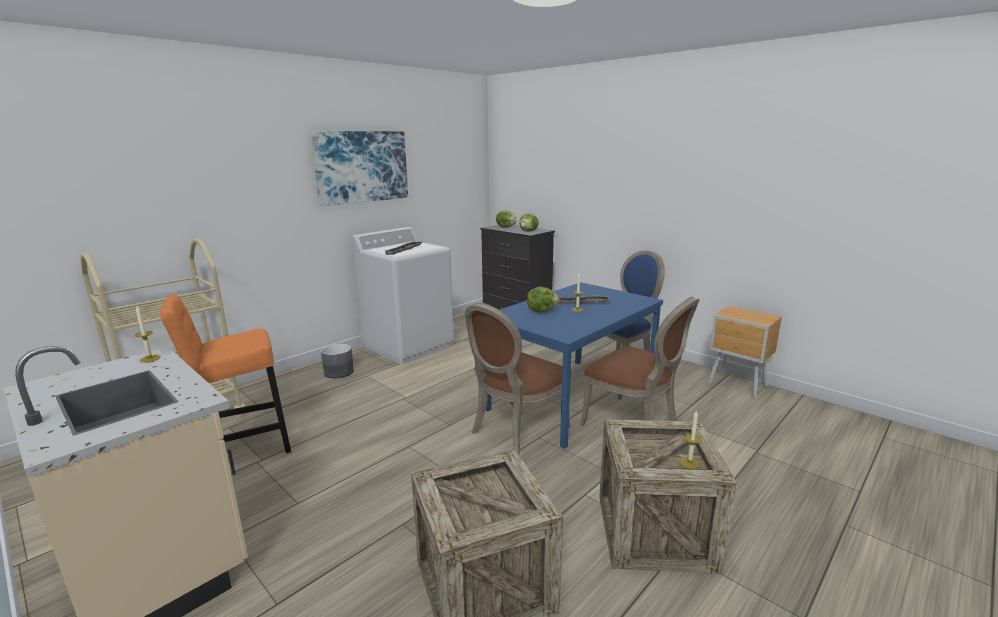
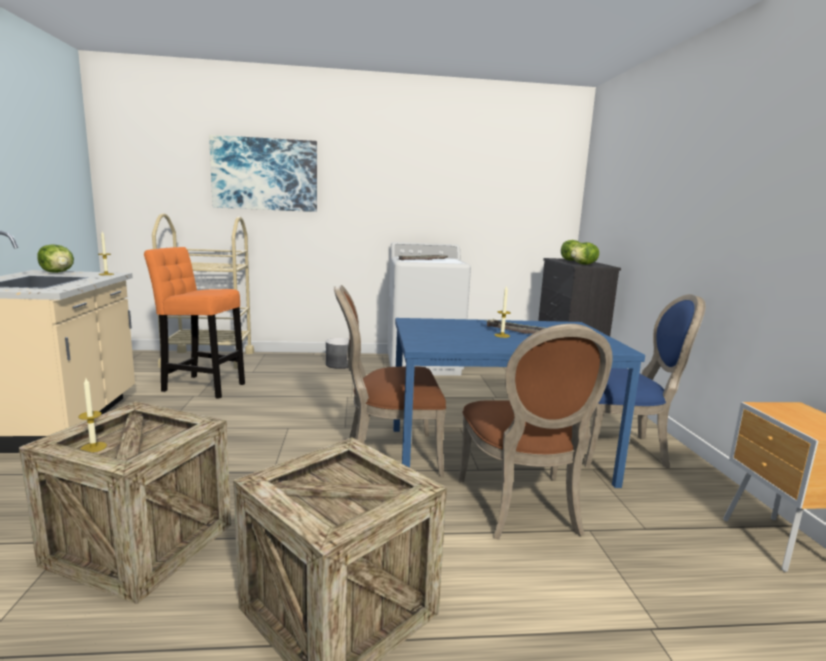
camera: 40 degrees right, 5 degrees down
(362, 167) = (414, 177): picture -> picture (265, 174)
(541, 311) = (460, 327): lettuce -> lettuce (58, 272)
(689, 463) = (340, 514): candle -> candle (93, 447)

